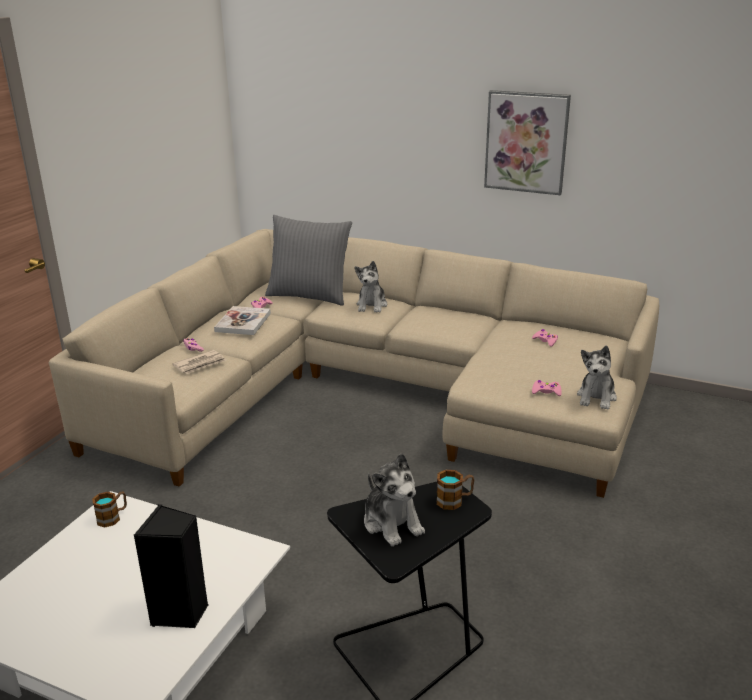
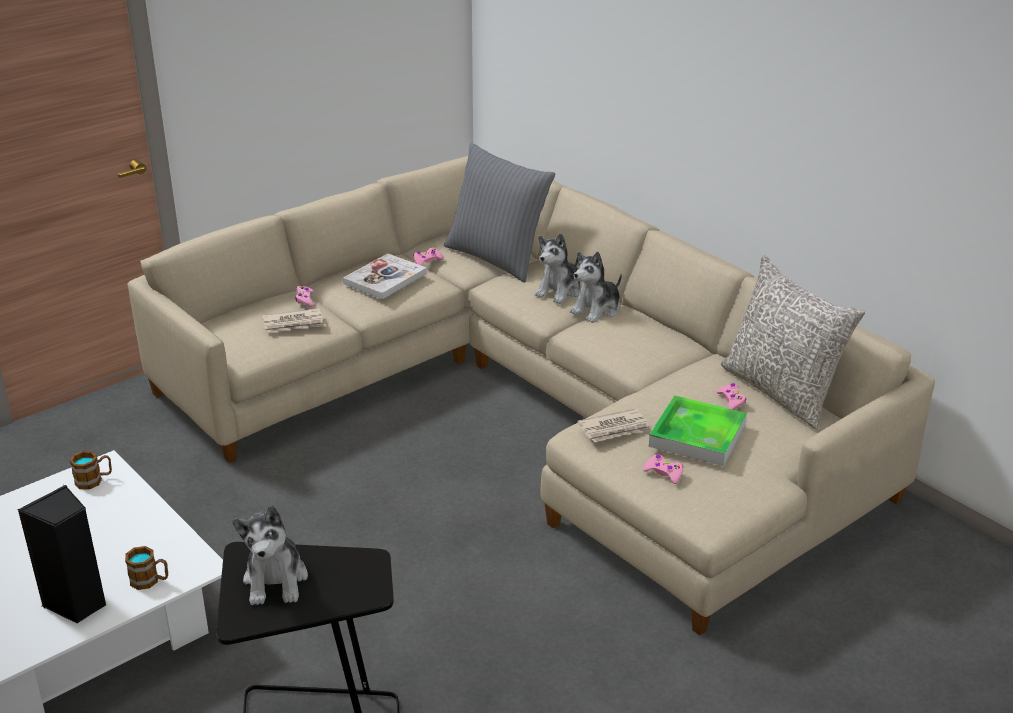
camera: 25 degrees right, 5 degrees up
(454, 500) = (364, 576): mug -> mug (150, 581)
(491, 374) = (615, 429): none -> newspaper
(526, 142) = (793, 109): picture -> none
(547, 364) = (697, 436): none -> tray
(566, 330) = (781, 392): none -> grey pillow
(596, 397) = (724, 500): plush toy -> plush toy (597, 310)

